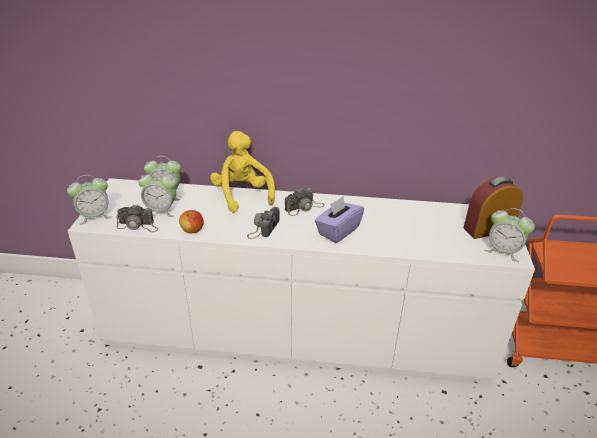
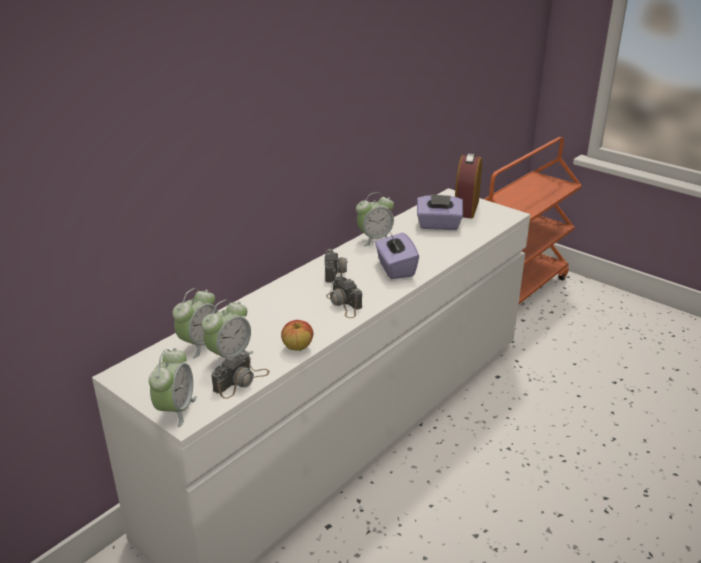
camera: 55 degrees left, 5 degrees down
(242, 195) = (268, 296): yellow plush toy -> none
(435, 226) = (438, 225): none -> purple tissue box
(503, 251) = (499, 215): alarm clock -> alarm clock (374, 239)

